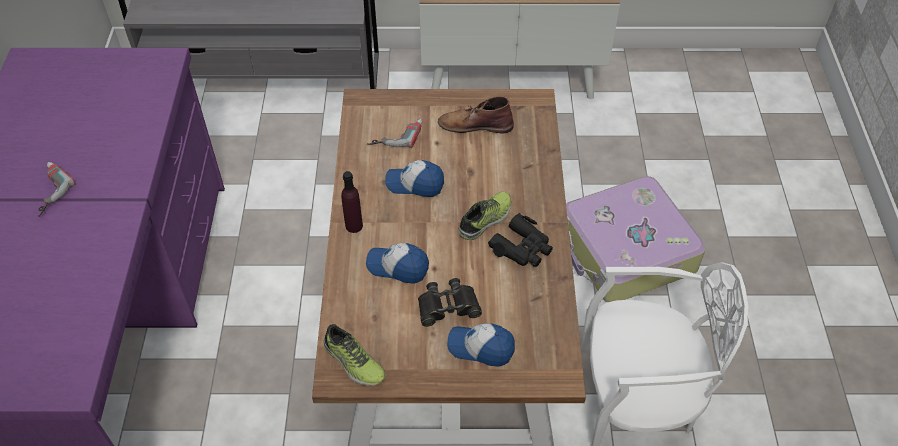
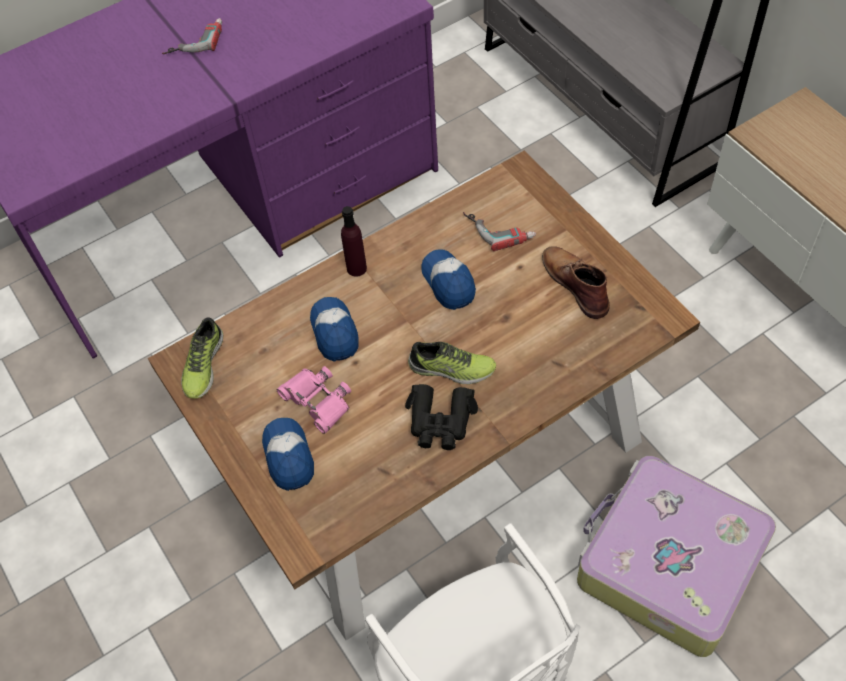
camera: 60 degrees right, 5 degrees up
(448, 306) = (317, 401): black binoculars -> pink binoculars

